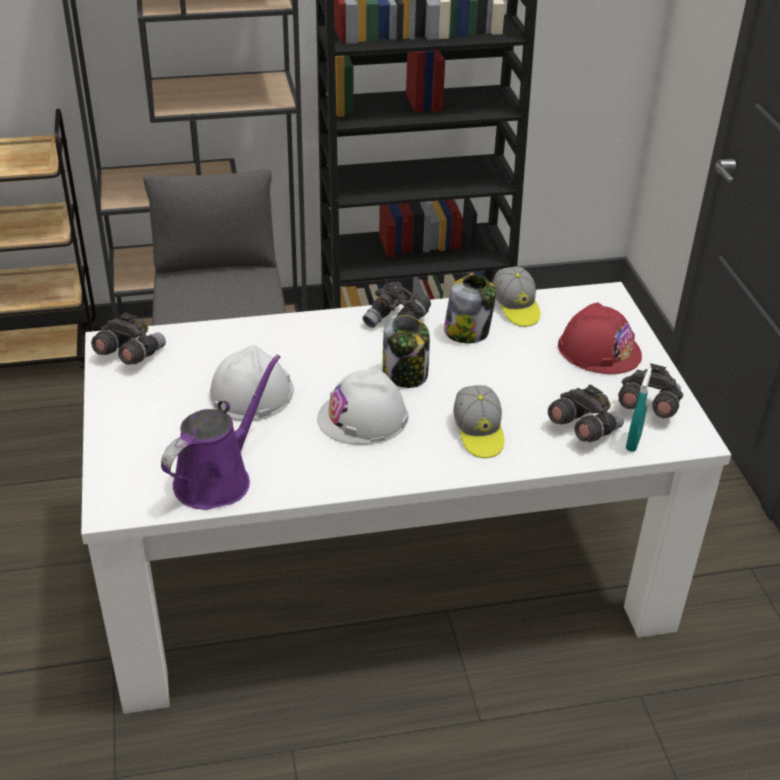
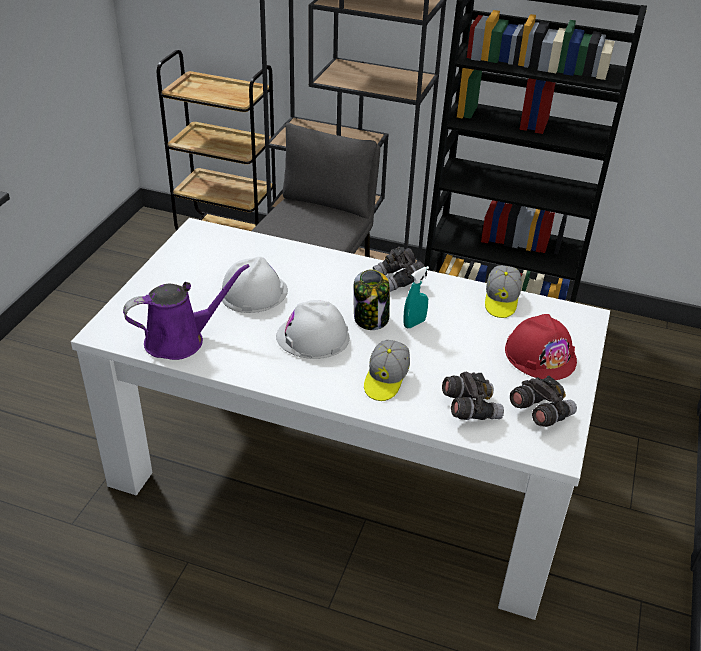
camera: 30 degrees right, 0 degrees up
(130, 355) = (201, 241): grey binoculars -> none
(467, 332) = (446, 305): jar -> none
(633, 442) = (501, 435): turquoise spray bottle -> turquoise spray bottle (414, 323)

